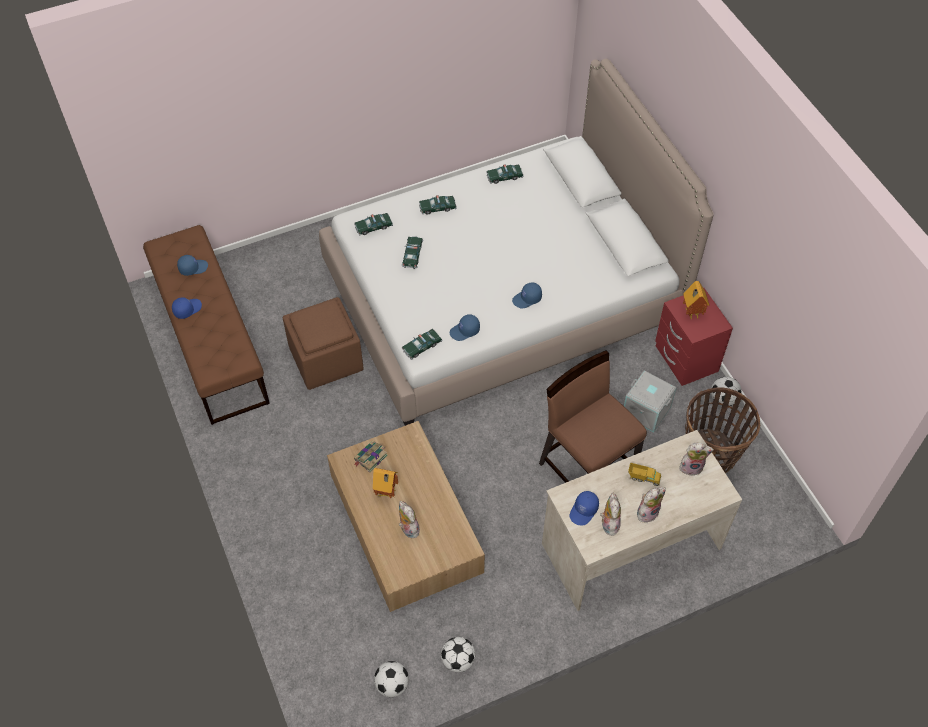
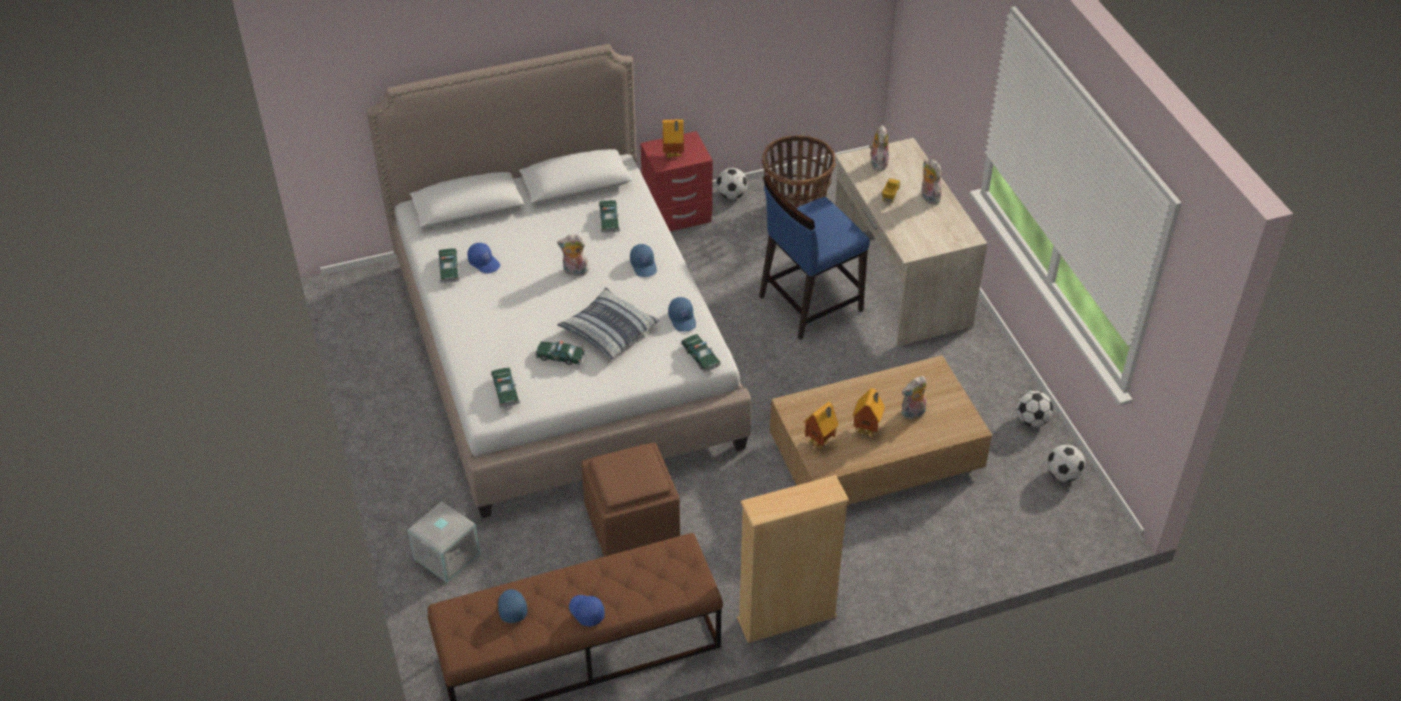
camera: 85 degrees left, 10 degrees down
(236, 466) = (787, 618): none -> beige bookcase
(370, 458) = (820, 443): book -> toy house
(437, 208) = (486, 331): toy car -> toy car (609, 220)
(447, 283) = (609, 330): none -> pillow
(584, 511) = (928, 239): blue cap -> blue cap (484, 263)
(586, 469) = (809, 303): brown chair -> blue chair
(608, 524) = (942, 224): plush toy -> plush toy (574, 271)
(647, 410) = (739, 250): grey storage box -> grey storage box (446, 555)

